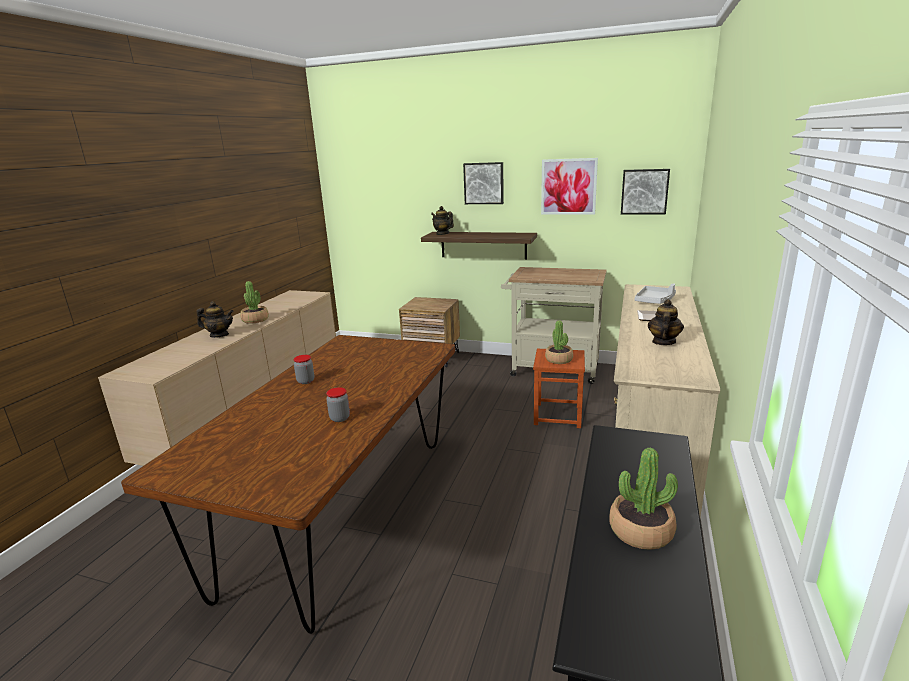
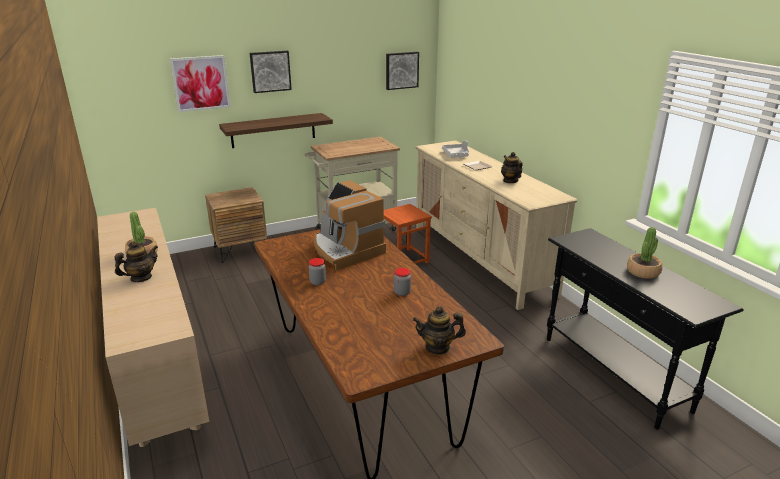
camera: 45 degrees left, 5 degrees up
(382, 363) = (345, 250): none -> coffee machine
(442, 233) = (238, 125): teapot -> teapot (438, 347)
(559, 359) = (406, 214): potted plant -> none
(568, 186) = (345, 70): picture -> picture (201, 83)

